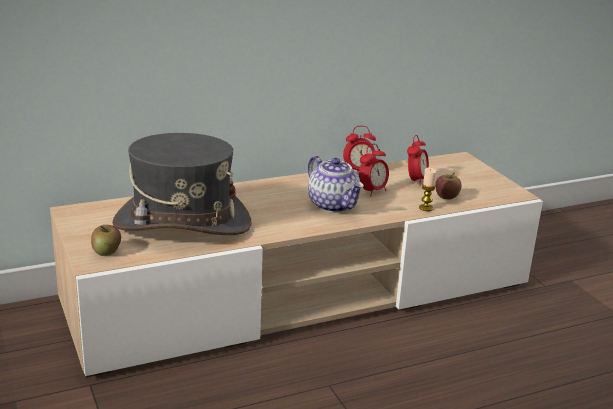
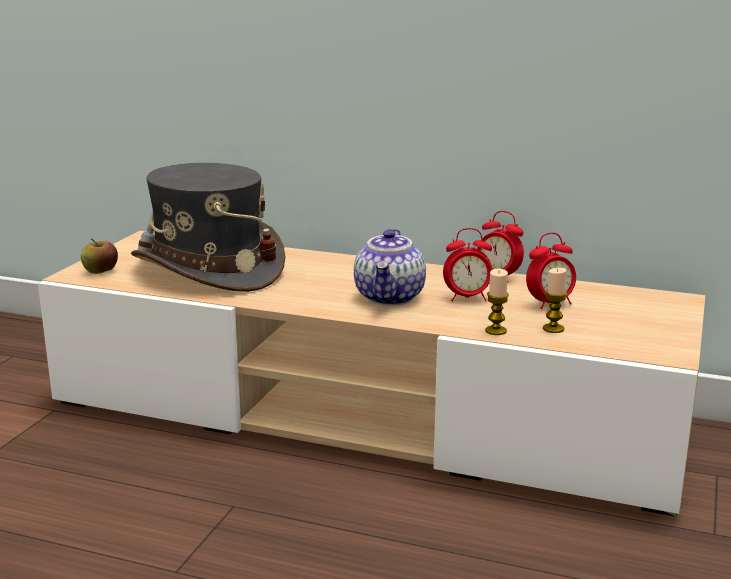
camera: 45 degrees right, 5 degrees down
(446, 196) = (553, 329): apple -> candle

